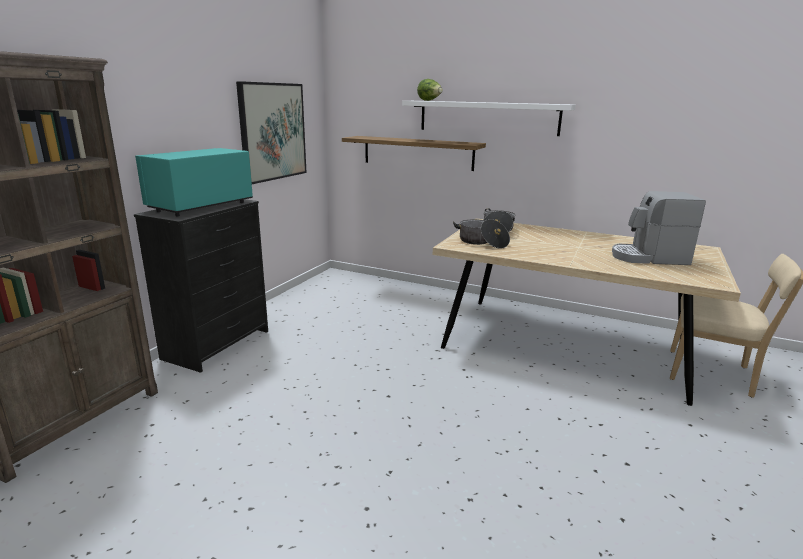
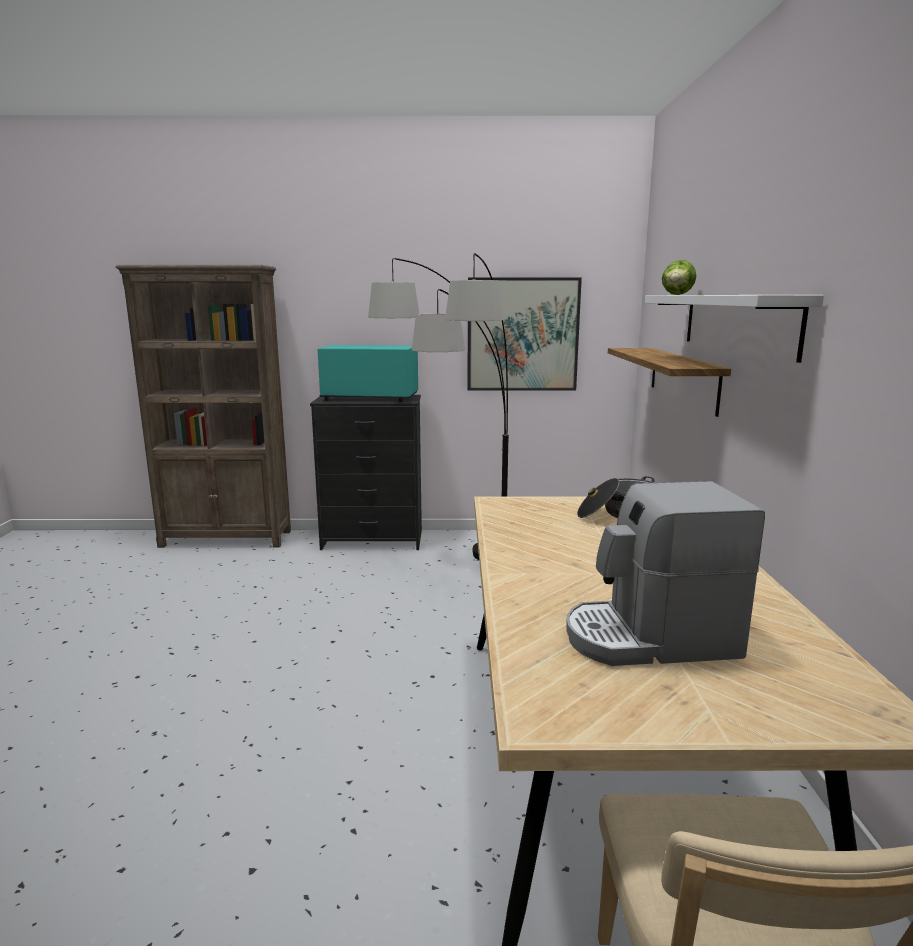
camera: 65 degrees right, 5 degrees down
(326, 328) = (456, 571): none -> floor lamp
(481, 242) = (538, 513): cooking pot -> none
(649, 258) = (650, 638): coffee machine -> coffee machine turned 75 degrees counterclockwise

